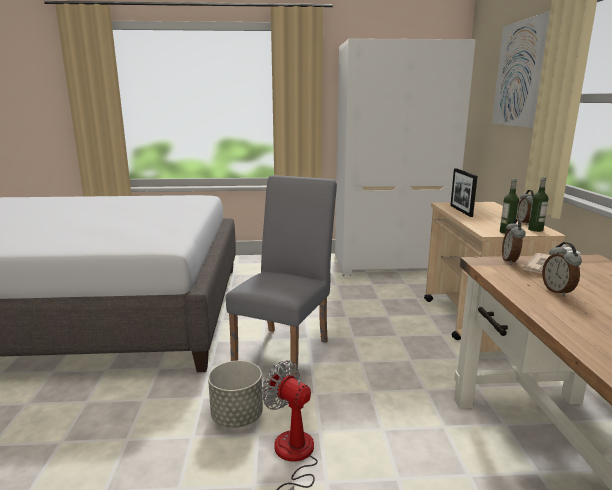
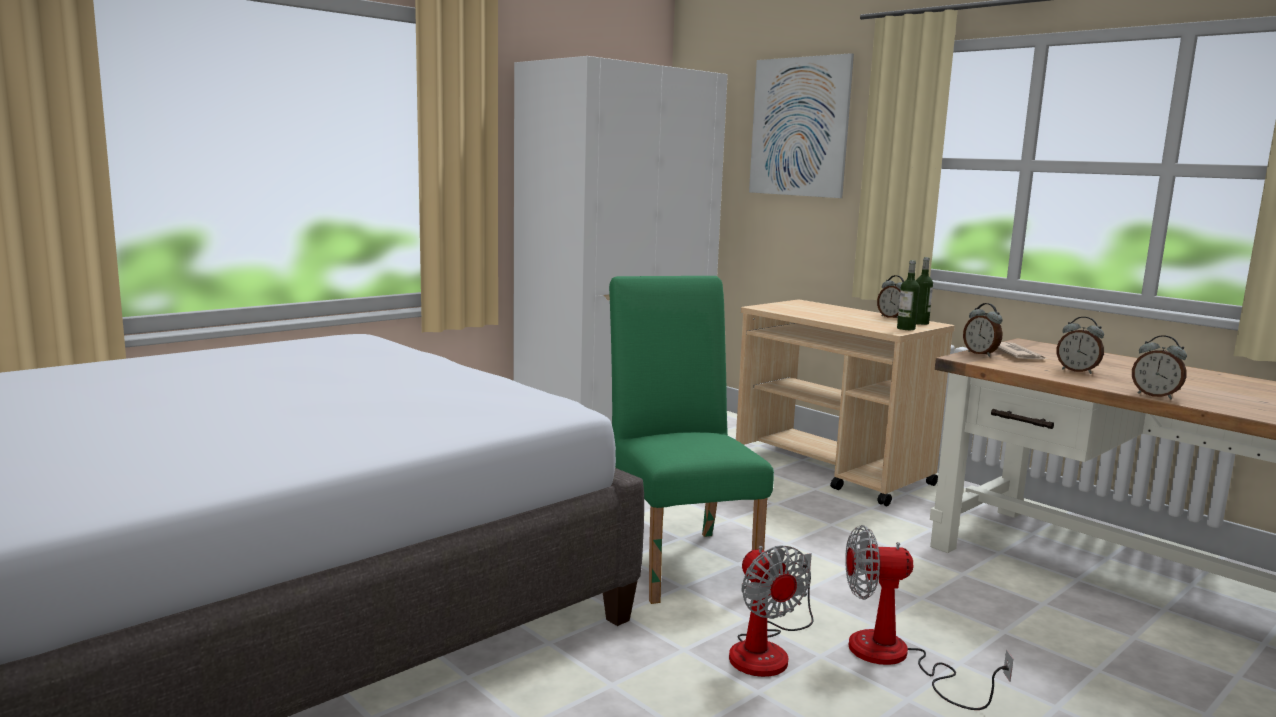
camera: 40 degrees left, 5 degrees down
(237, 417) = (767, 649): grey planter -> fan
(286, 349) = (679, 559): grey chair -> green chair
(461, 211) = (801, 312): picture frame -> none
(566, 331) = (1155, 396): none -> alarm clock

